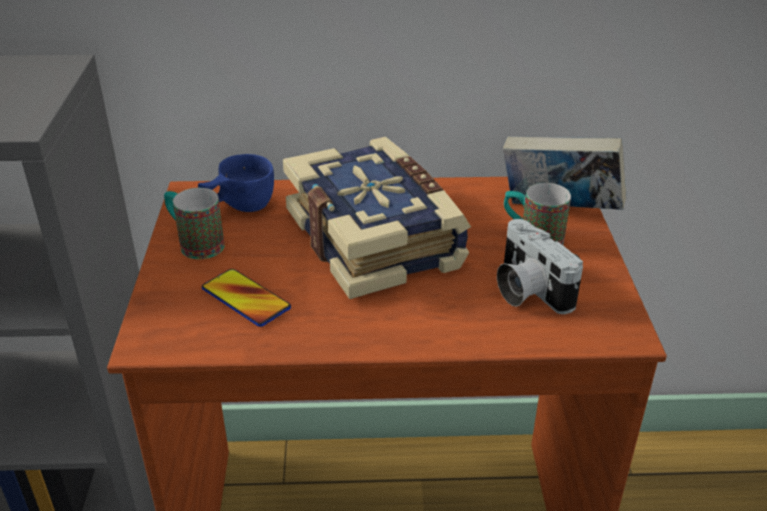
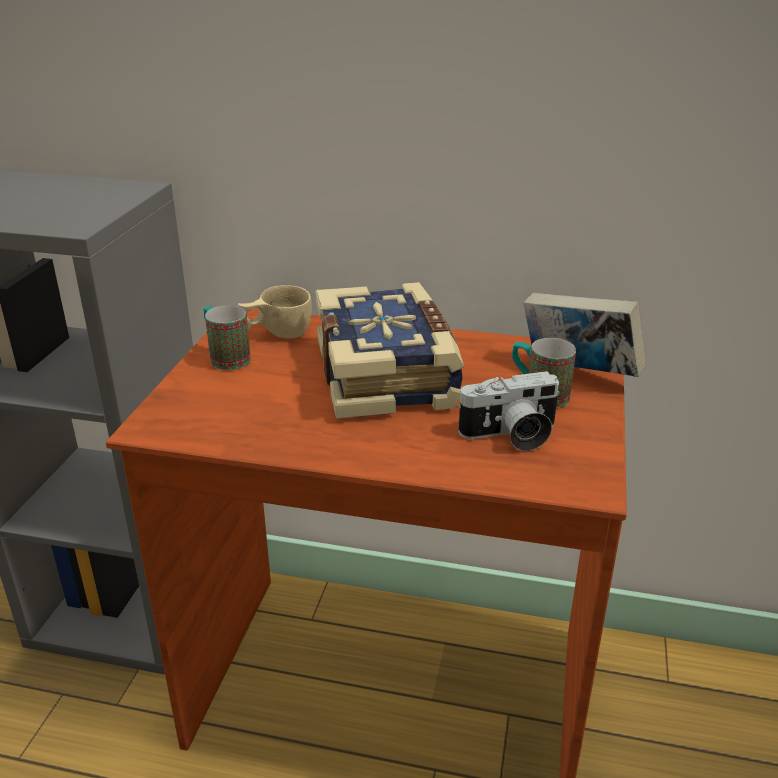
camera: 15 degrees right, 5 degrees down
(237, 208) = (276, 334): blue cup -> beige cup
(246, 299) = (247, 406): phone -> none
(526, 290) = (511, 436): camera -> camera turned 90 degrees counterclockwise

